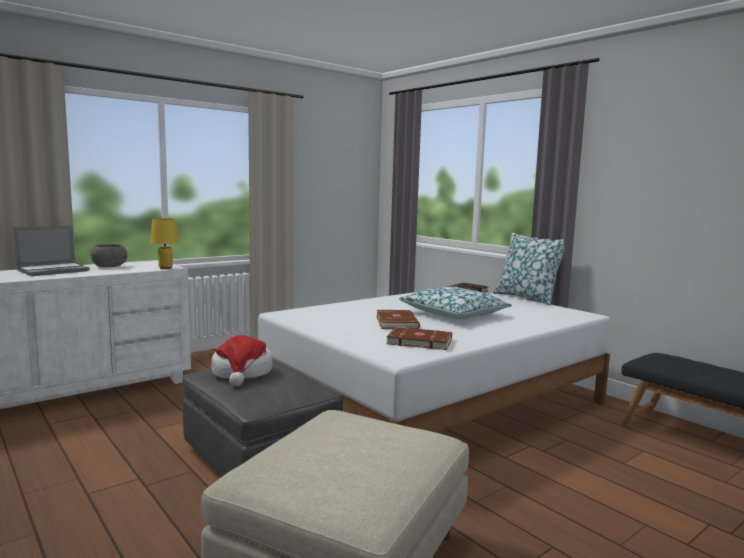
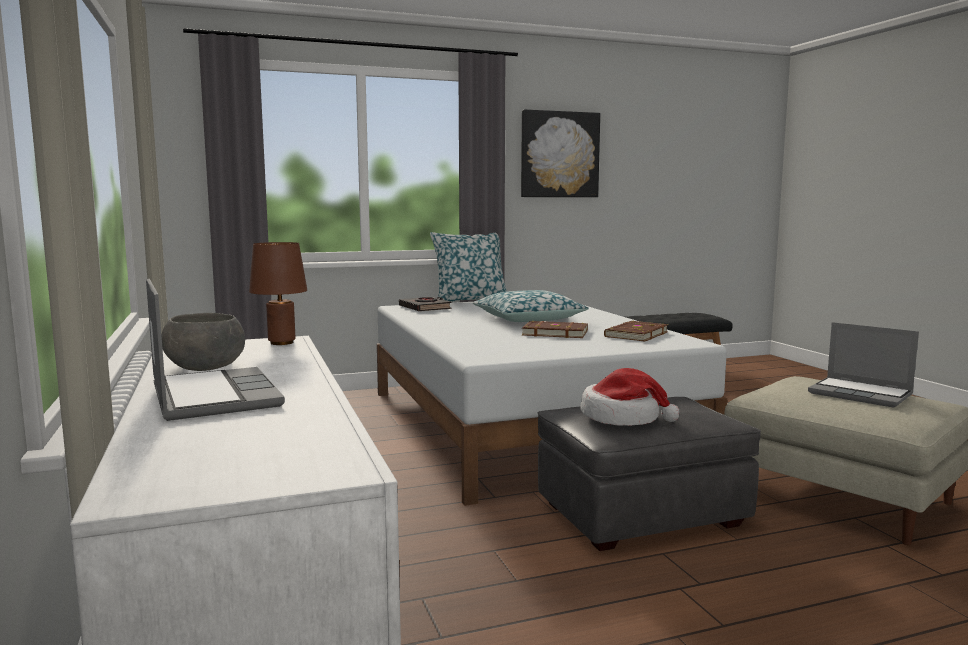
camera: 70 degrees left, 0 degrees up
(165, 268) = (281, 343): yellow table lamp -> brown table lamp
(350, 457) = (861, 394): none -> laptop
(653, 160) = (559, 154): none -> picture

